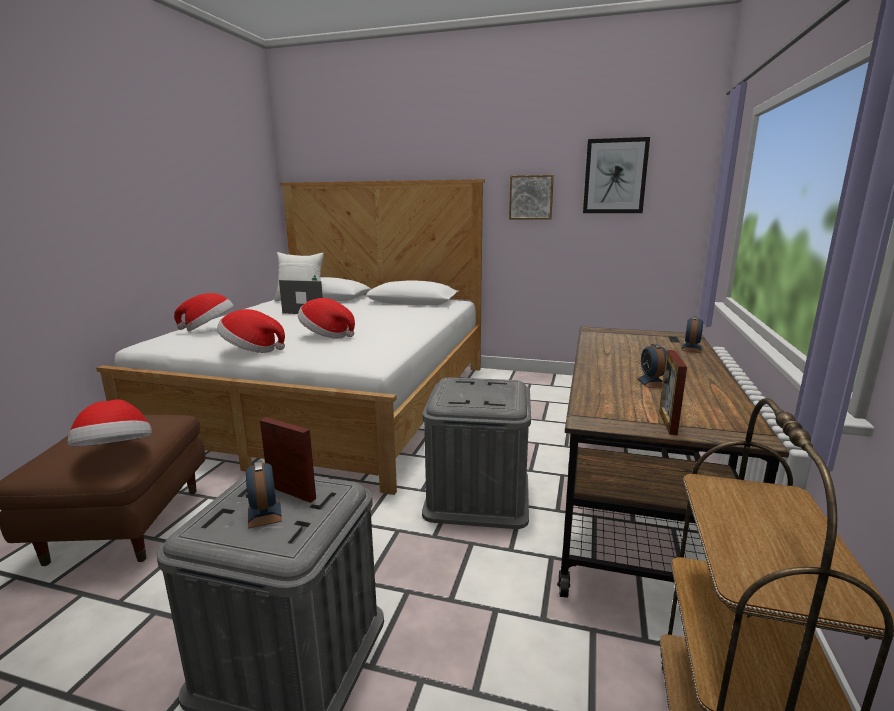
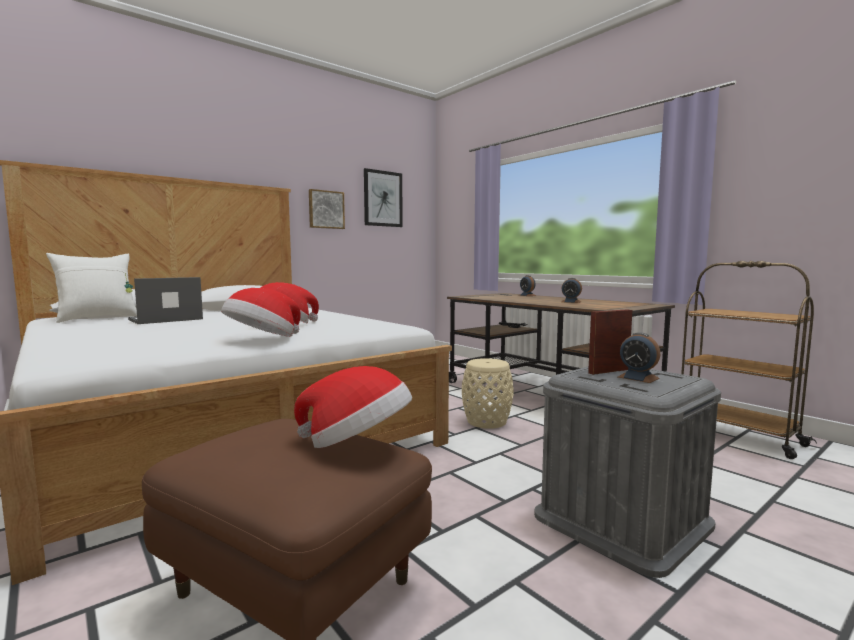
camera: 55 degrees left, 10 degrees down
(209, 329) = (115, 339): hat -> none
(264, 513) = (638, 377): alarm clock -> alarm clock turned 150 degrees counterclockwise
(477, 495) = (486, 422): grey storage box -> beige stool
(668, 423) = (630, 306): picture frame -> none

